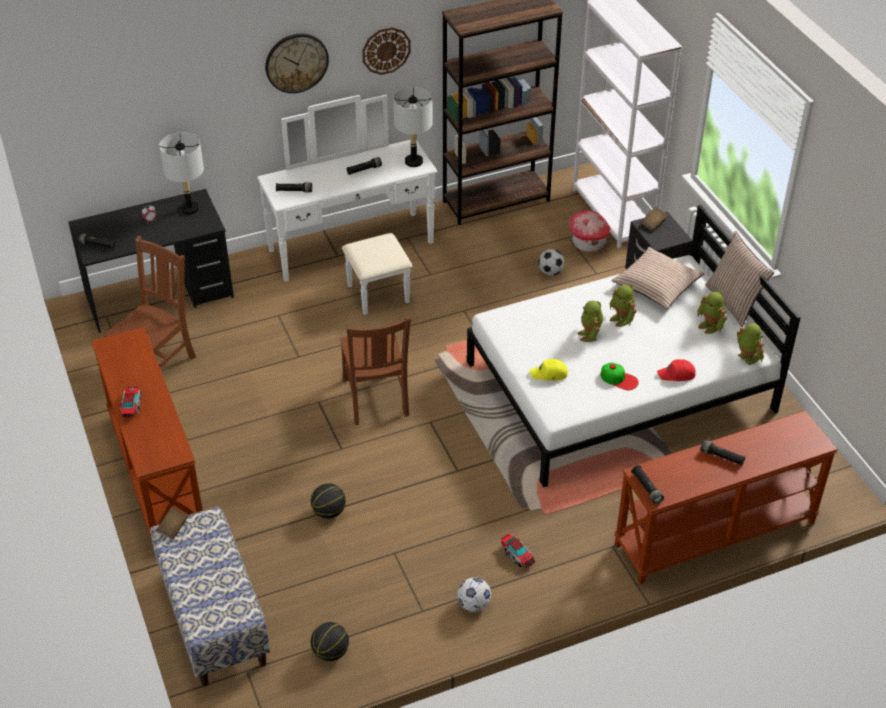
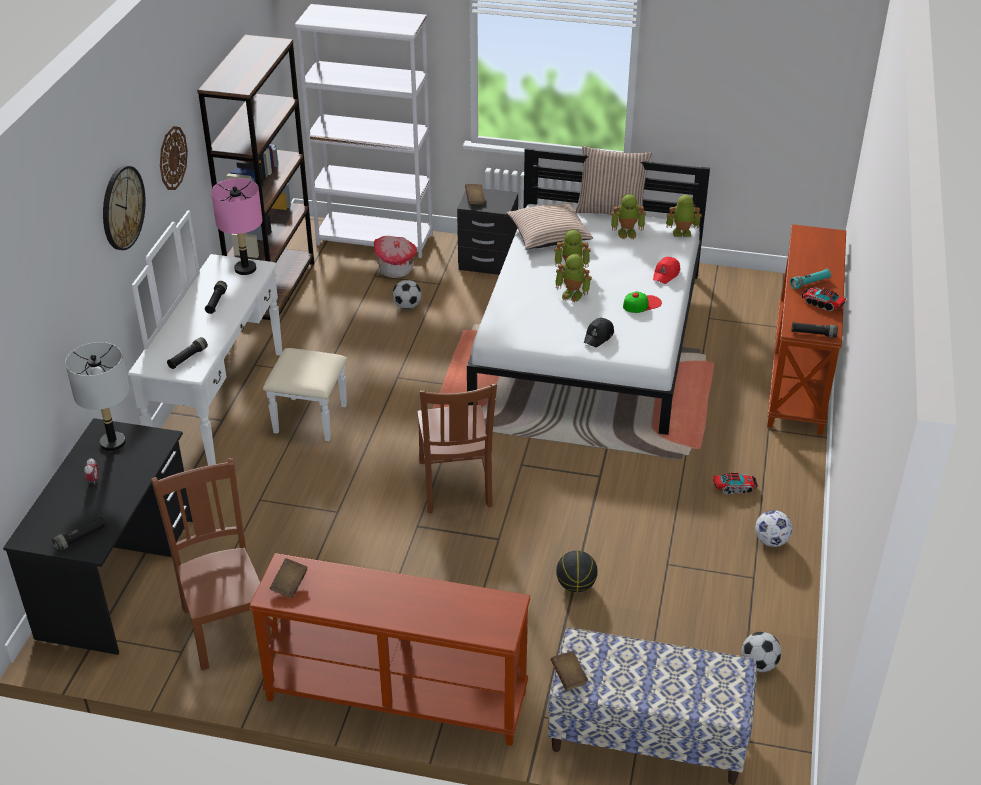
camera: 55 degrees left, 5 degrees down
(120, 347) = (289, 585): none -> brown book
(131, 406) = (396, 612): toy truck -> toy truck (822, 304)
(331, 652) = (759, 664): basketball -> football
(376, 399) = (455, 486): brown chair -> brown chair turned 60 degrees clockwise
(413, 162) = (245, 269): grey table lamp -> pink table lamp
(549, 374) = (599, 336): yellow cap -> black cap
(721, 457) = (809, 283): black flashlight -> turquoise flashlight

